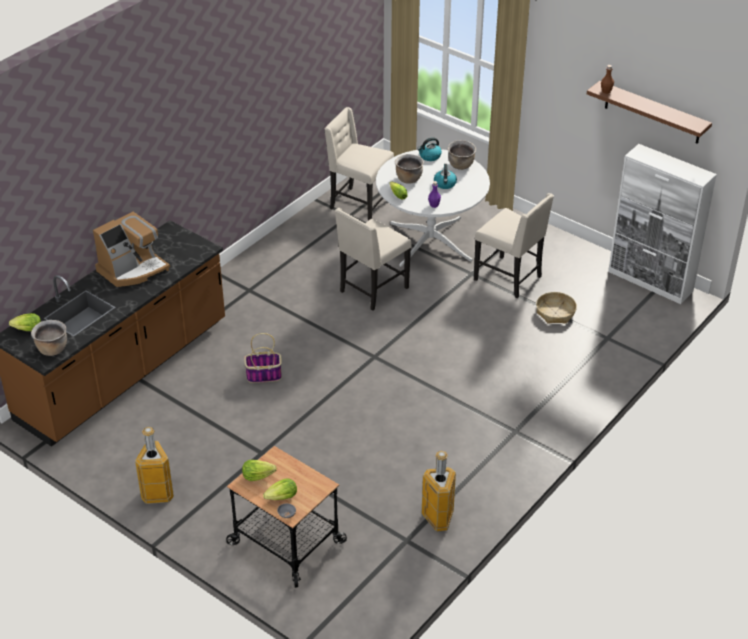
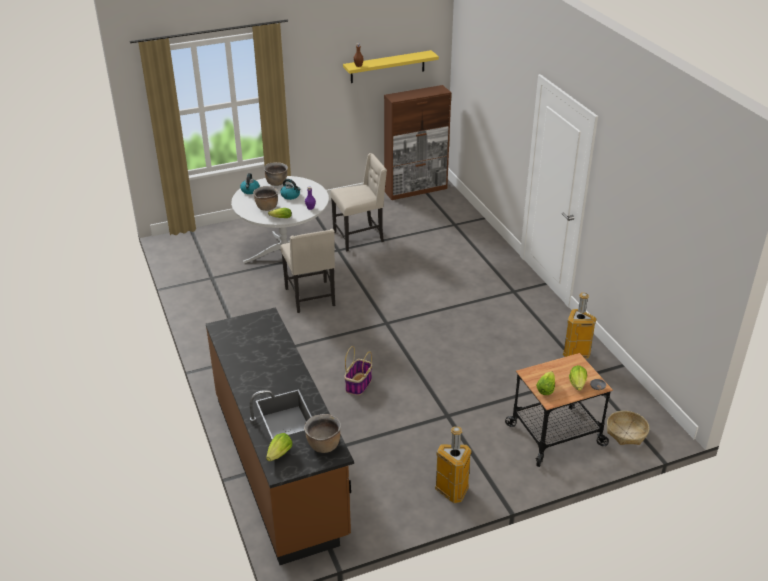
camera: 60 degrees left, 5 degrees down
(133, 269) = (254, 364): coffee machine -> none
(359, 205) = (204, 269): beige chair -> none
(555, 313) = (412, 233): basket -> basket (626, 433)
(650, 281) = (416, 190): white cabinet -> brown cabinet
(652, 113) = (387, 67): brown shelf -> yellow shelf

